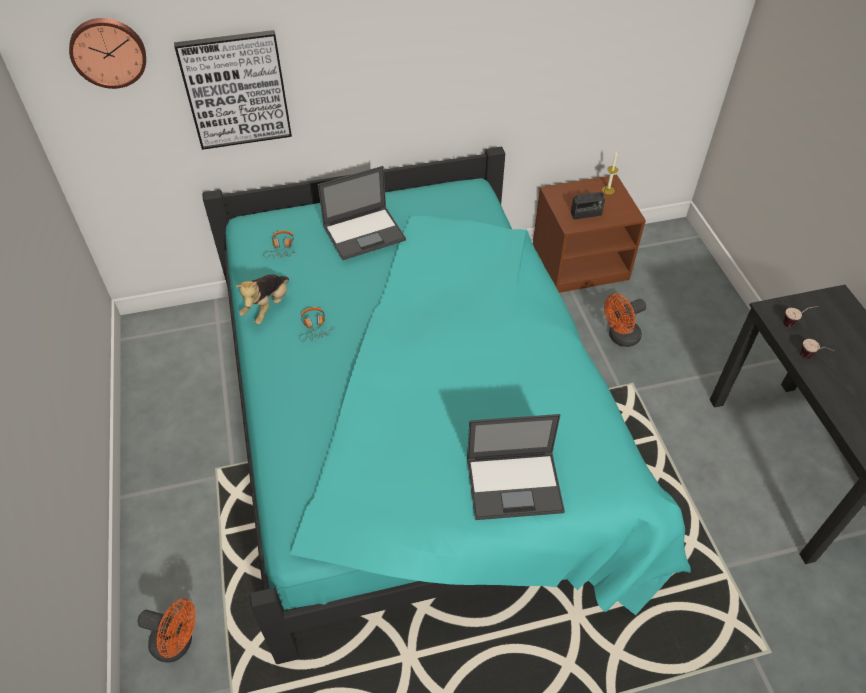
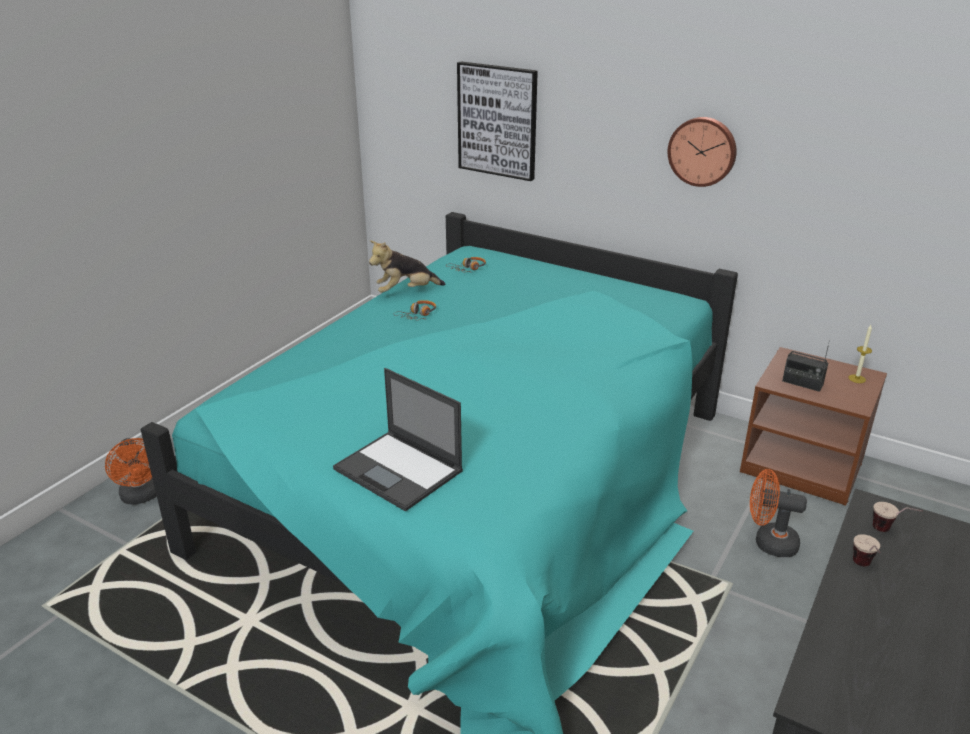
camera: 45 degrees right, 20 degrees down
(108, 51) = (415, 57): wall clock -> wall clock (702, 151)
(365, 233) = (539, 283): laptop -> none

